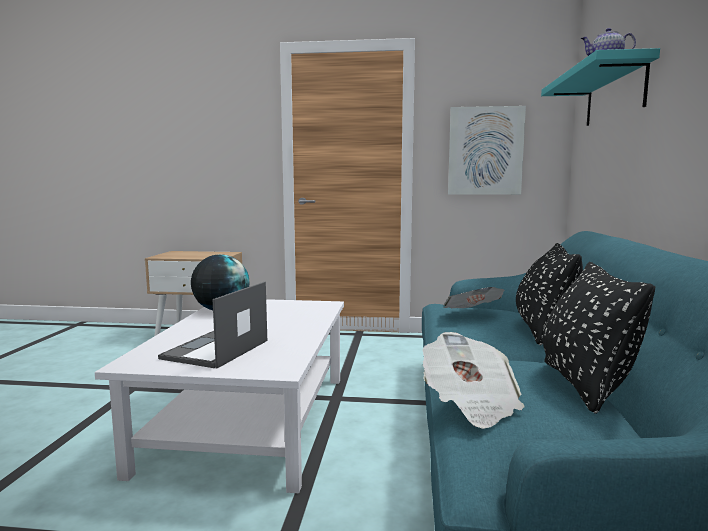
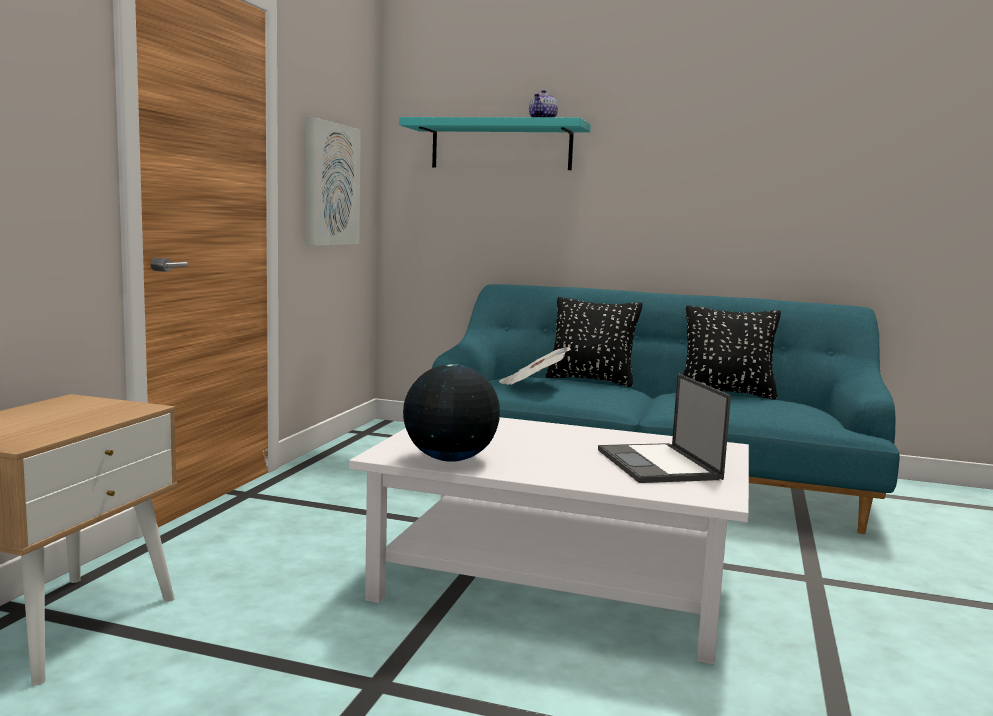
camera: 80 degrees left, 0 degrees up
(215, 350) = (659, 465): laptop -> laptop turned 45 degrees clockwise
(470, 403) = (775, 414): newspaper -> none

